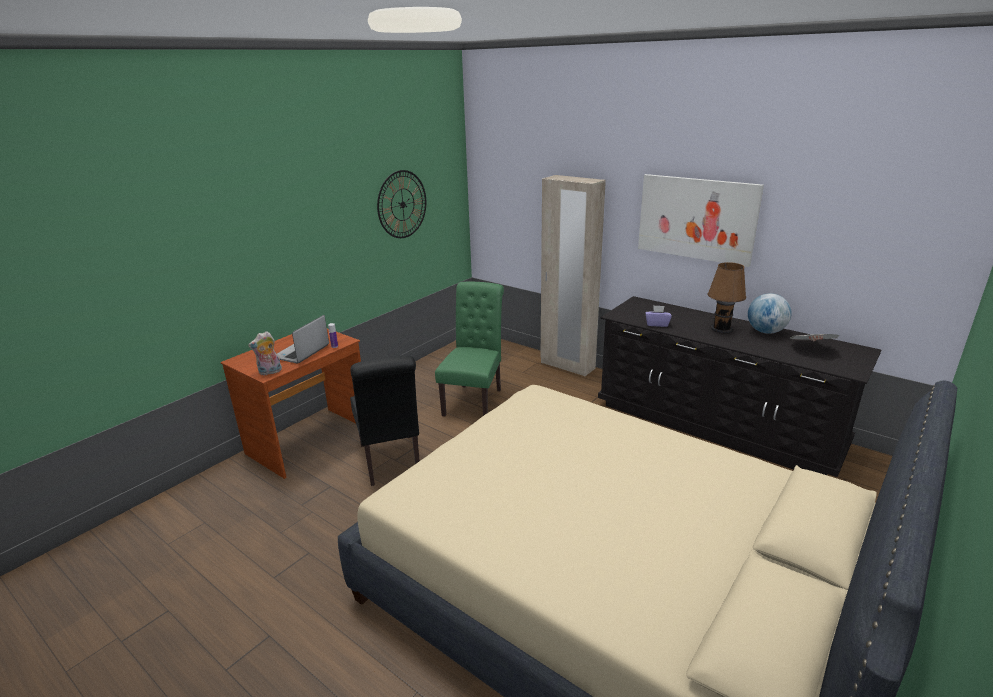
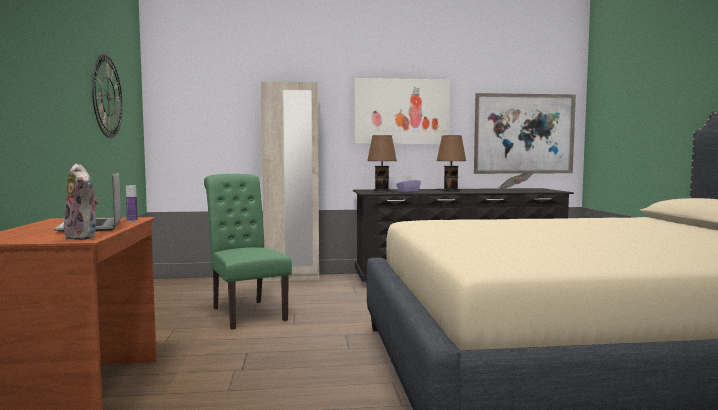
camera: 45 degrees left, 20 degrees down
(270, 372) = (84, 237): plush toy -> plush toy turned 60 degrees counterclockwise
(391, 462) = (241, 373): black chair -> none
(647, 310) = (382, 190): none -> brown table lamp
(765, 331) = (476, 189): globe -> none
(868, 270) = (524, 134): none -> picture

